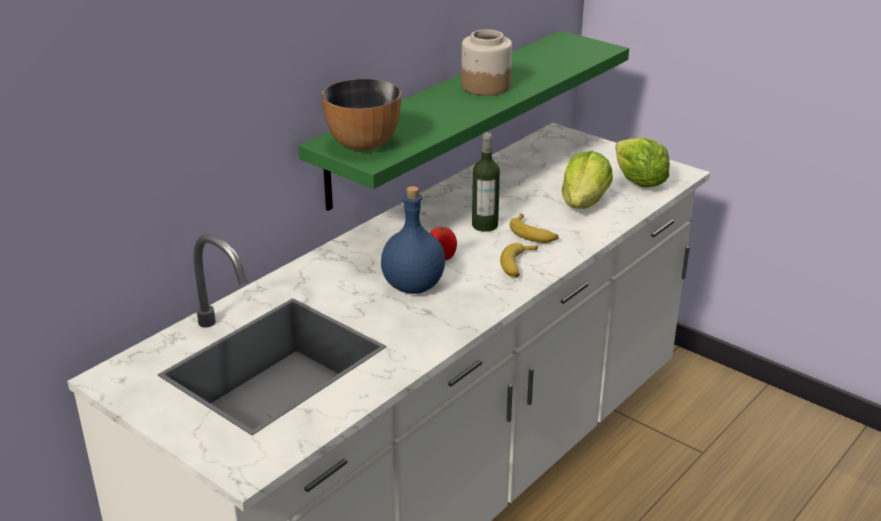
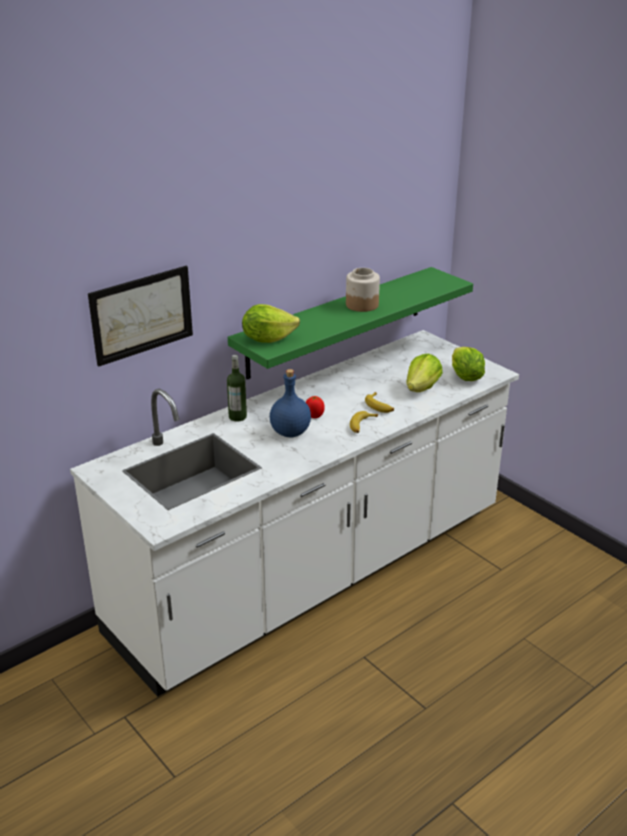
camera: 10 degrees right, 0 degrees up
(168, 114) = (142, 314): none -> picture
(363, 144) = (267, 339): bowl -> lettuce
(485, 225) = (350, 397): bottle -> bottle (237, 417)

